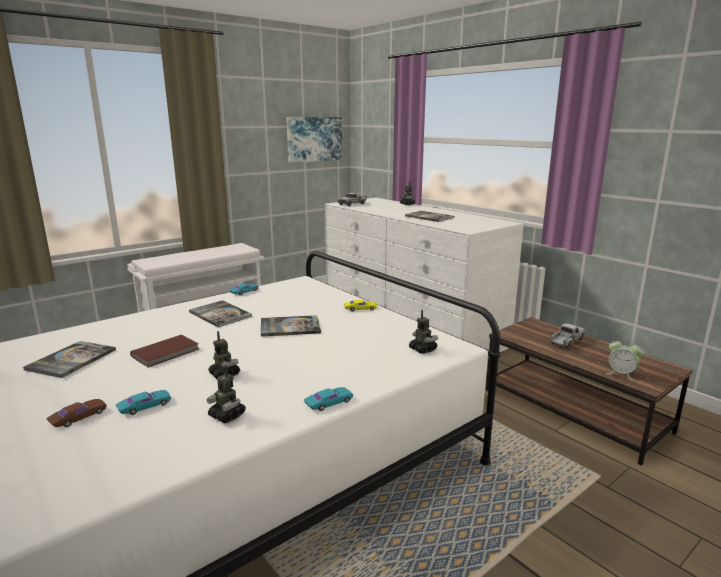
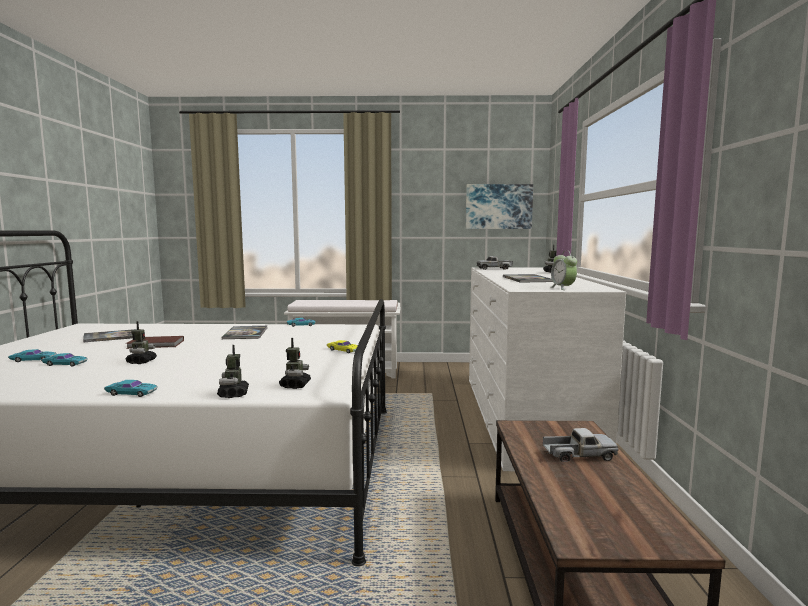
camera: 40 degrees right, 10 degrees down
(78, 417) = (33, 360): brown toy car -> turquoise toy car
(227, 416) = (73, 380): toy robot -> toy robot (233, 394)
(290, 327) = (259, 349): book -> none
(621, 374) = (569, 513): alarm clock -> alarm clock (563, 288)

